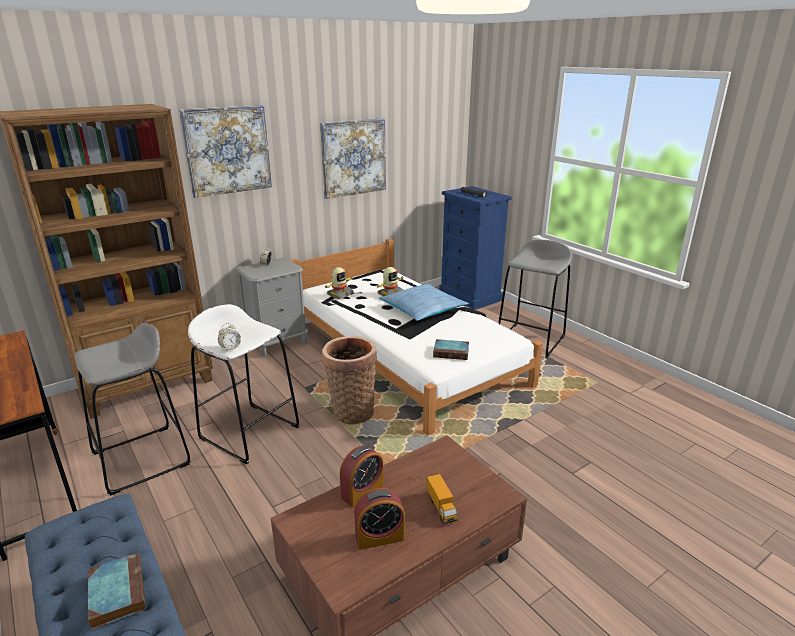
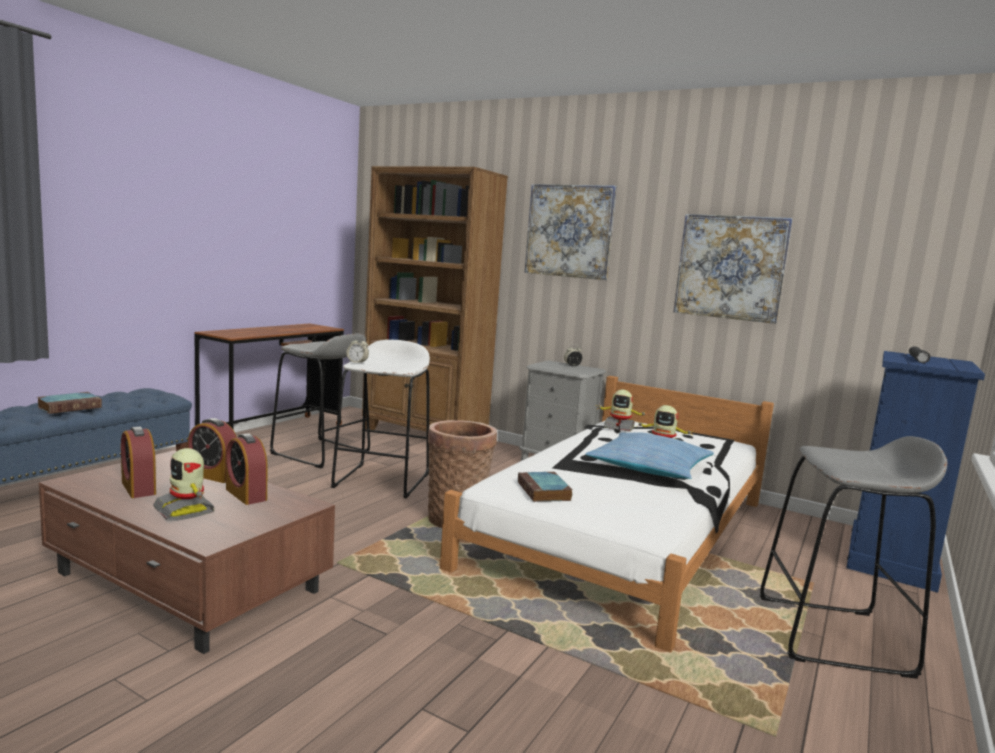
camera: 65 degrees right, 15 degrees down
(415, 475) = (246, 494): none -> alarm clock
(441, 507) = (185, 510): toy truck -> toy robot

